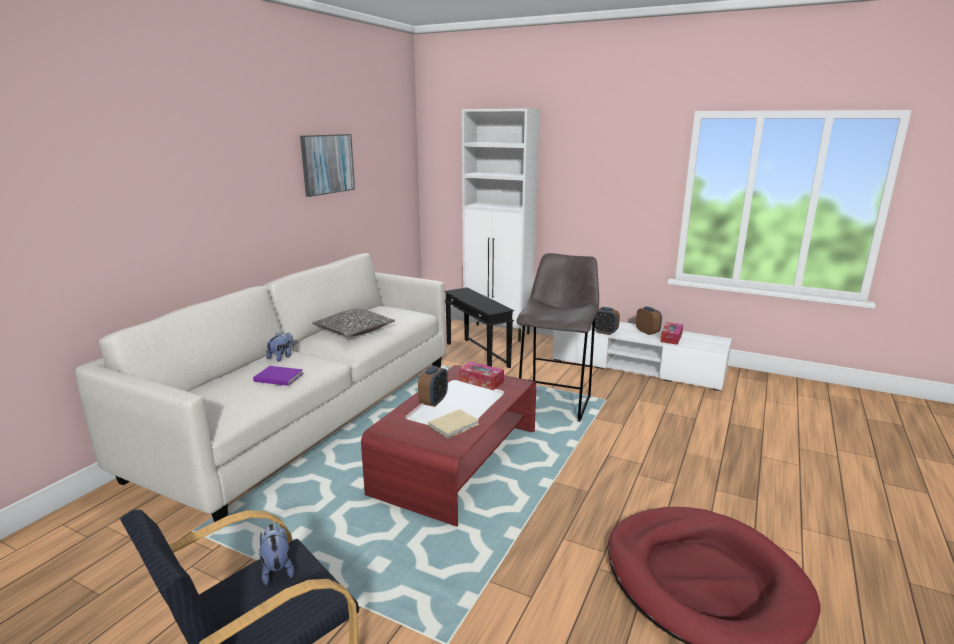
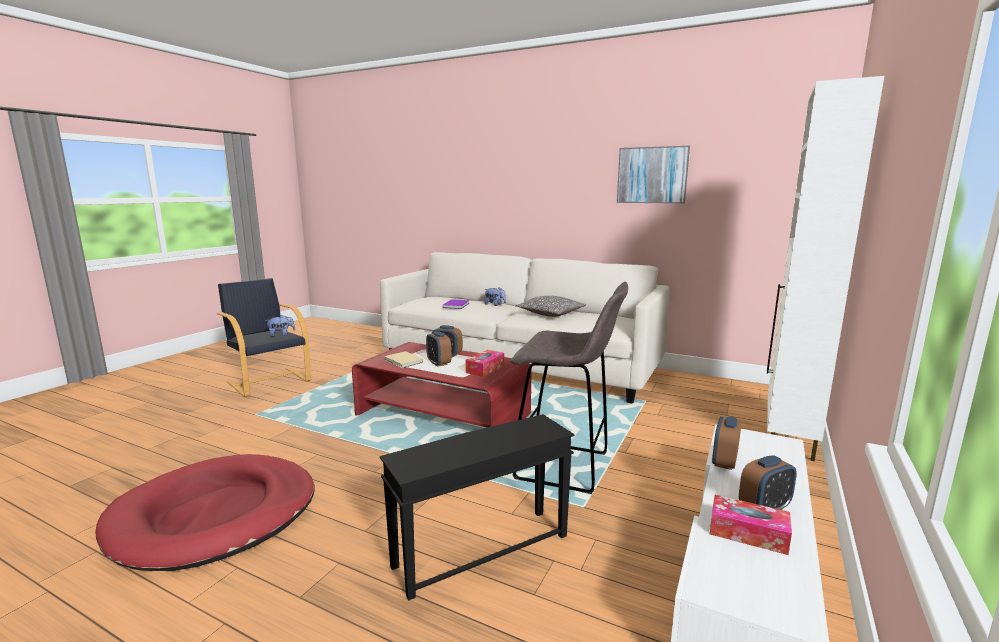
camera: 90 degrees right, 5 degrees down
(462, 404) = (438, 363): none -> alarm clock
(476, 355) = (689, 422): black side table -> black side table (481, 549)

